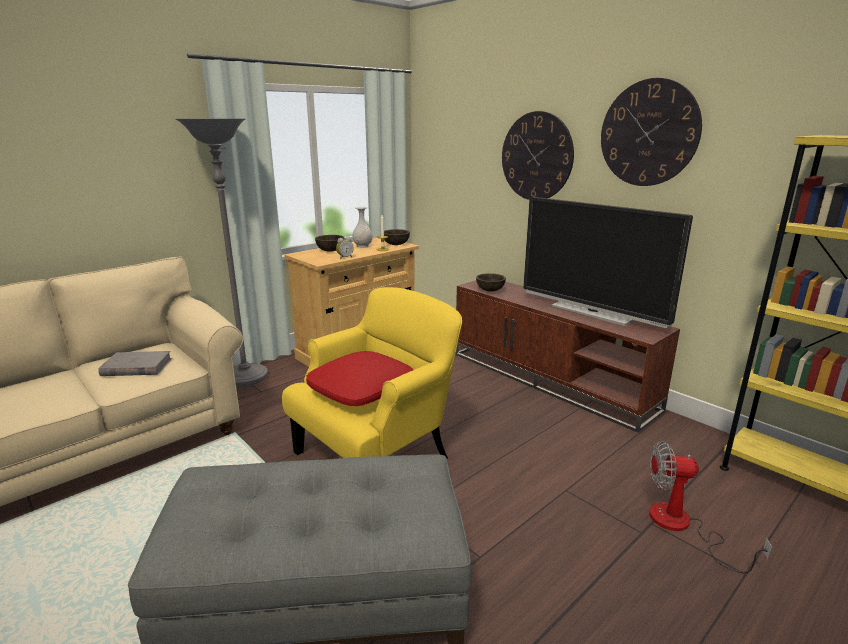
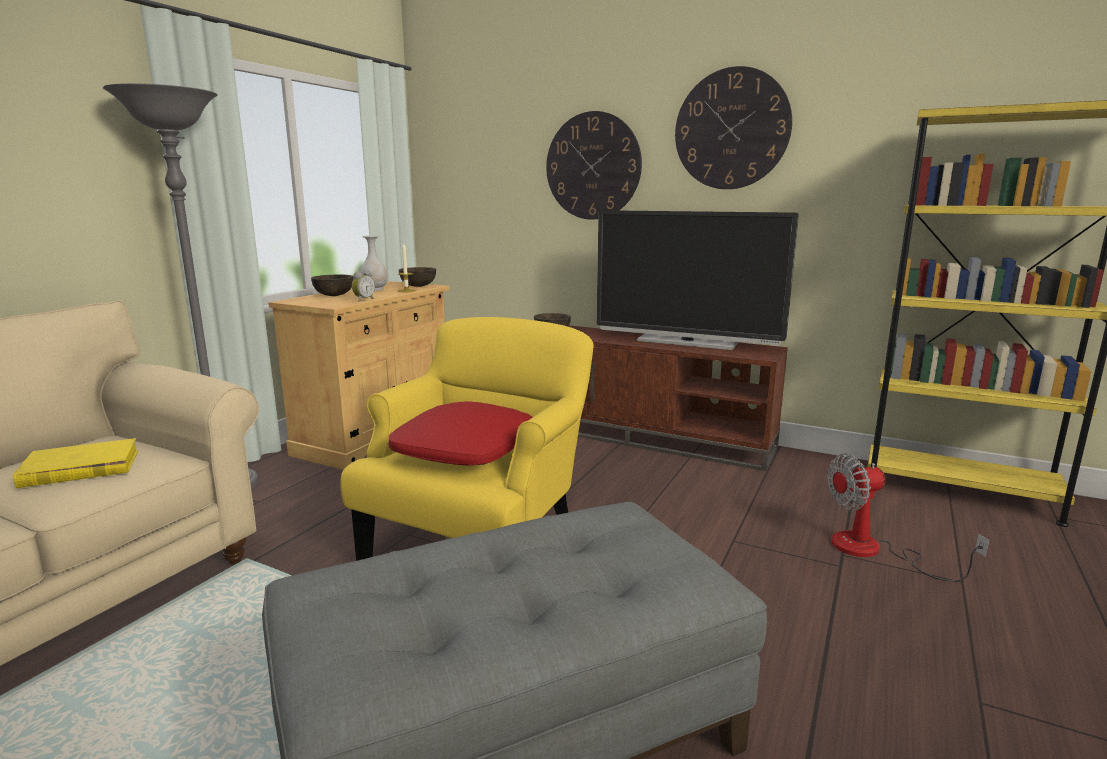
camera: 20 degrees left, 5 degrees down
(136, 367) = (80, 469): grey book -> yellow book

